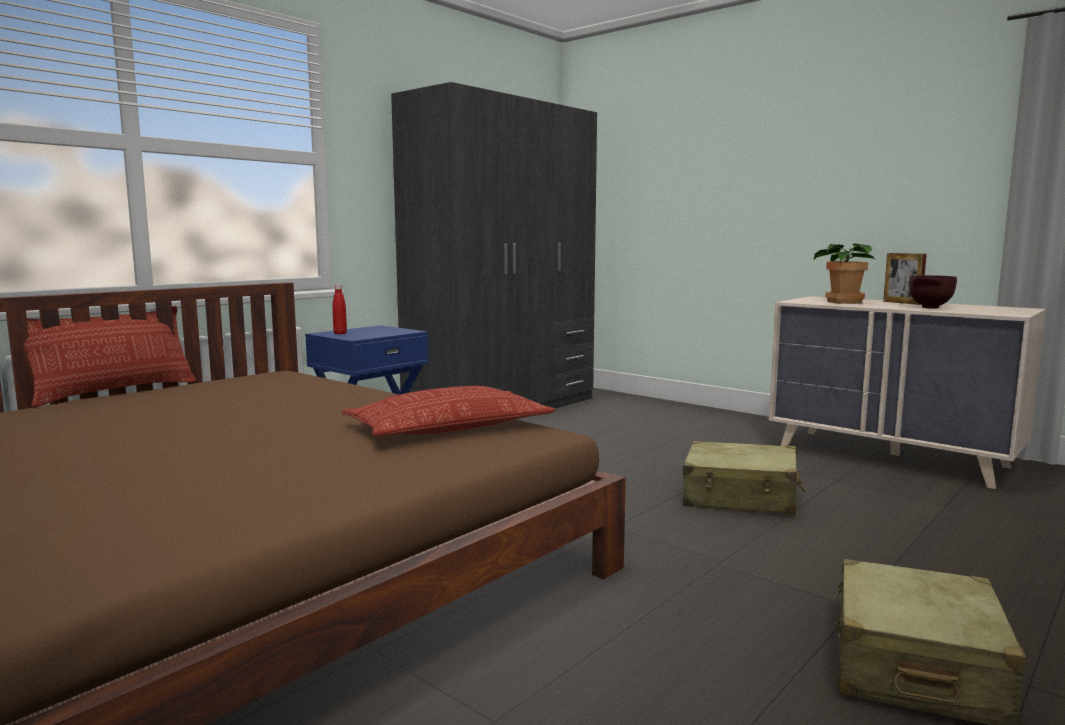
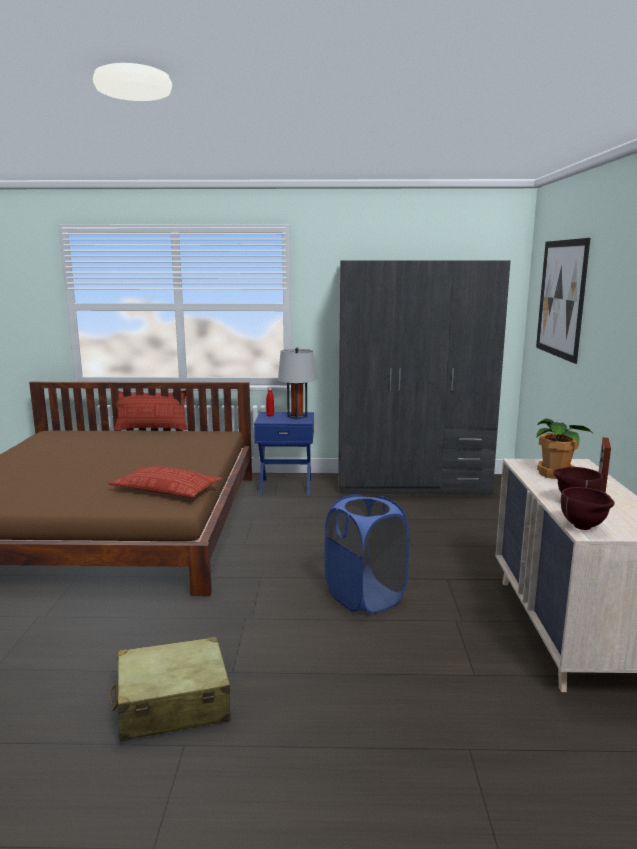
camera: 50 degrees right, 5 degrees up
(381, 330) = (297, 416): none -> grey table lamp
(657, 156) = (561, 298): none -> picture
(740, 497) = (365, 597): beige suitcase -> blue laundry basket
(998, 313) = (584, 528): none -> brown bowl

